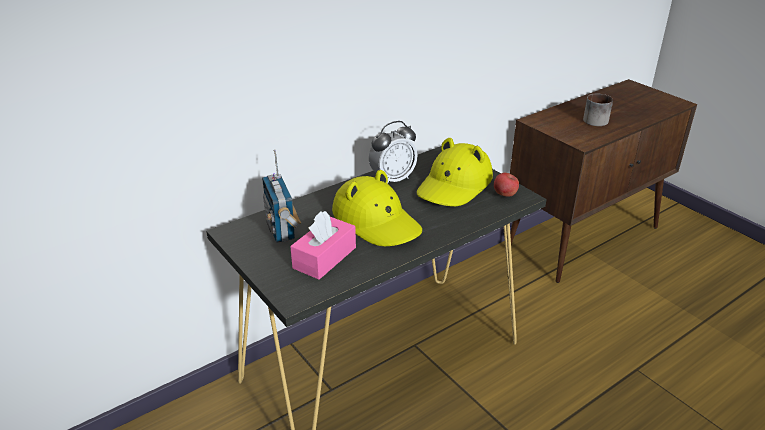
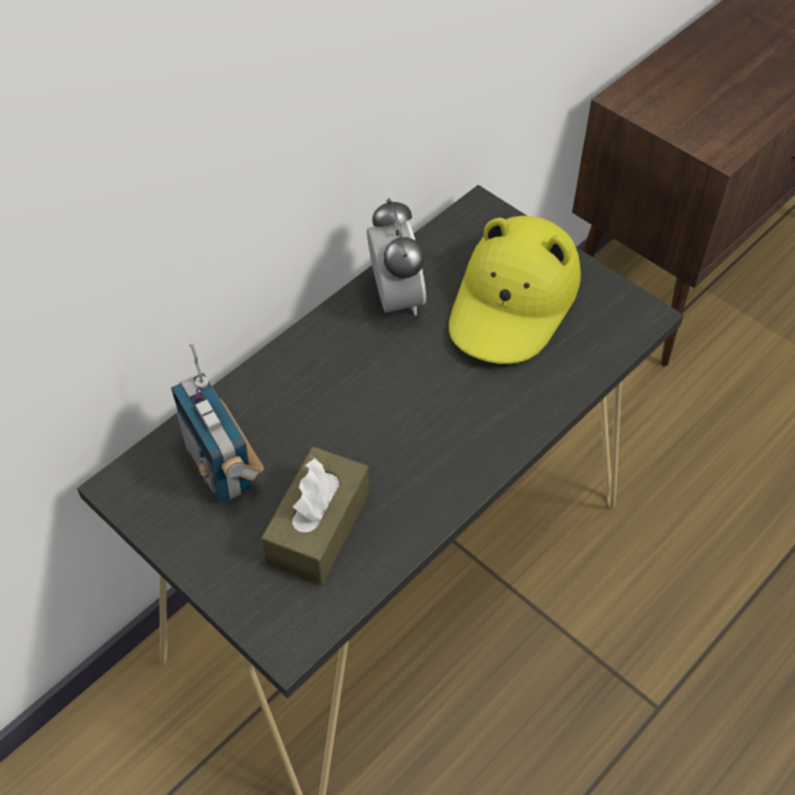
camera: 10 degrees left, 20 degrees up
(324, 258) = (318, 527): pink tissue box -> brown tissue box
(376, 221) = (391, 418): yellow hat -> none
(392, 179) = (396, 299): alarm clock -> alarm clock turned 60 degrees counterclockwise
(505, 195) = (608, 314): apple -> none
(597, 119) = (739, 82): mug -> none

